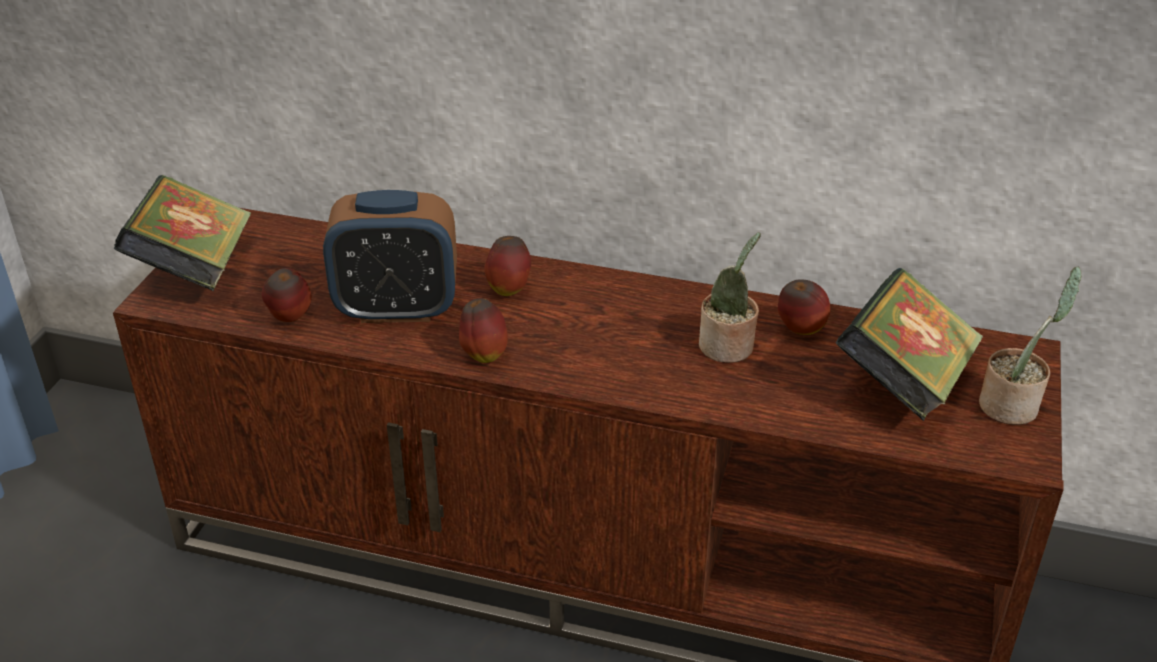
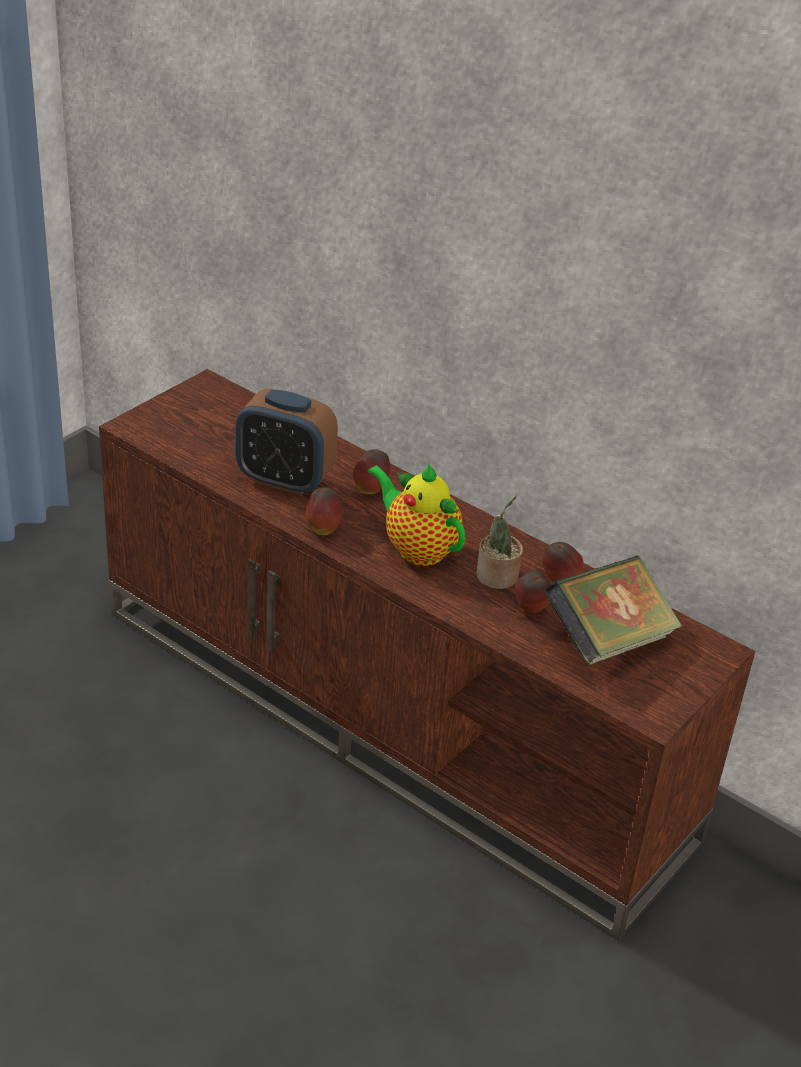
camera: 20 degrees right, 0 degrees up
(195, 270) = (166, 413): book -> none
(290, 319) = (209, 466): apple -> apple (530, 610)
(612, 343) = (417, 548): none -> teapot
(1012, 405) = (676, 681): potted plant -> none

